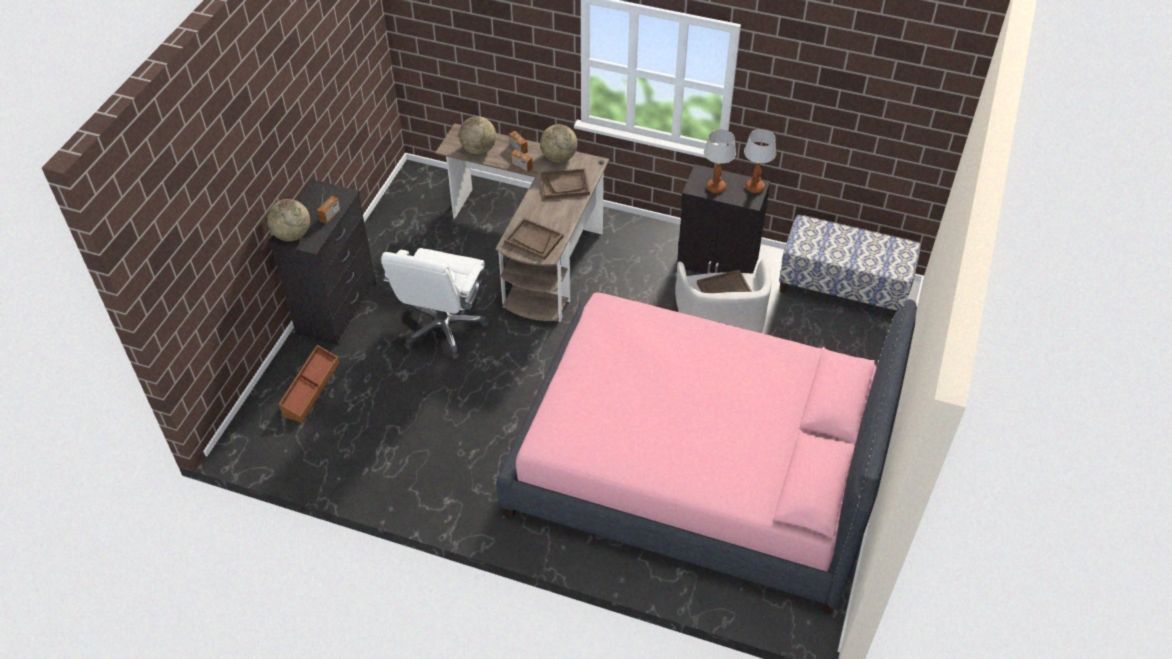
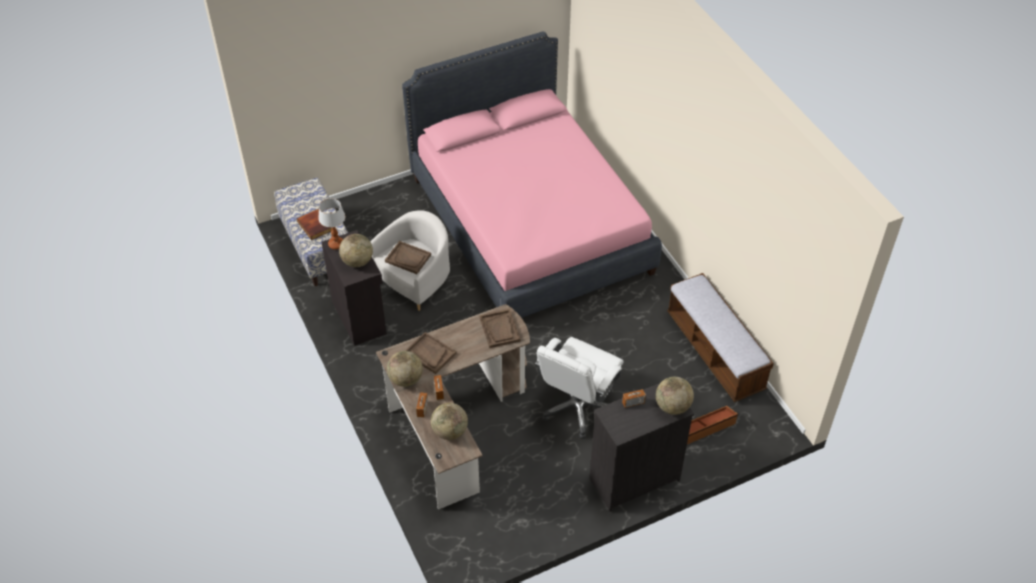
camera: 135 degrees left, 0 degrees up
(361, 474) = (715, 352): none -> bench
(443, 328) = (577, 407): white office chair -> white office chair turned 150 degrees clockwise
(715, 187) = (357, 261): table lamp -> globe
(833, 241) = (316, 226): none -> book

